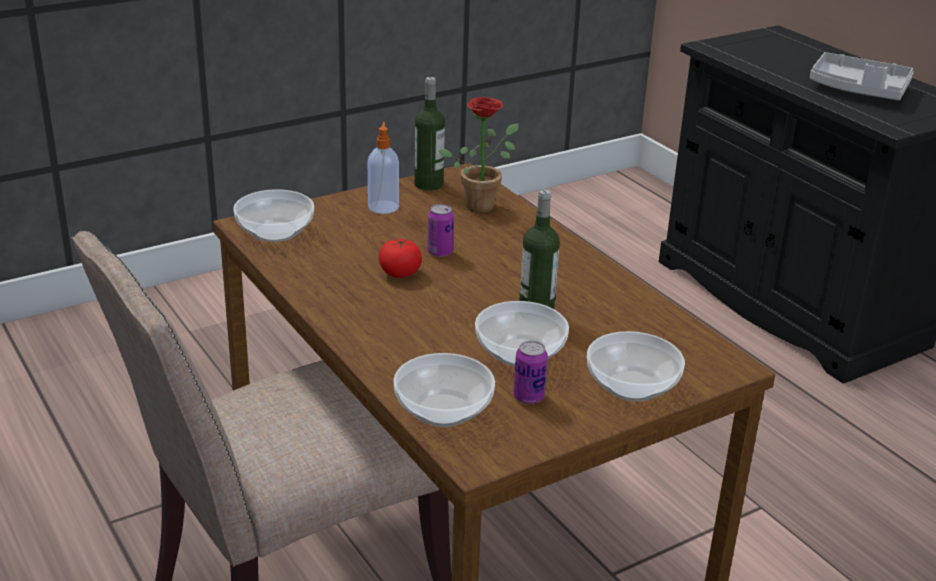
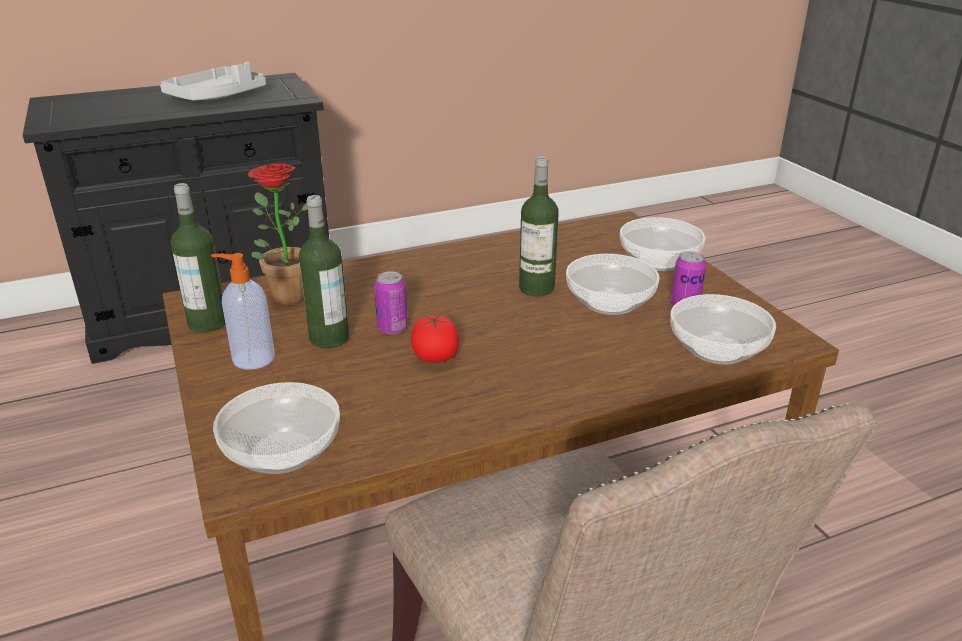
camera: 80 degrees left, 0 degrees up
(418, 229) = (329, 338): none -> bottle

